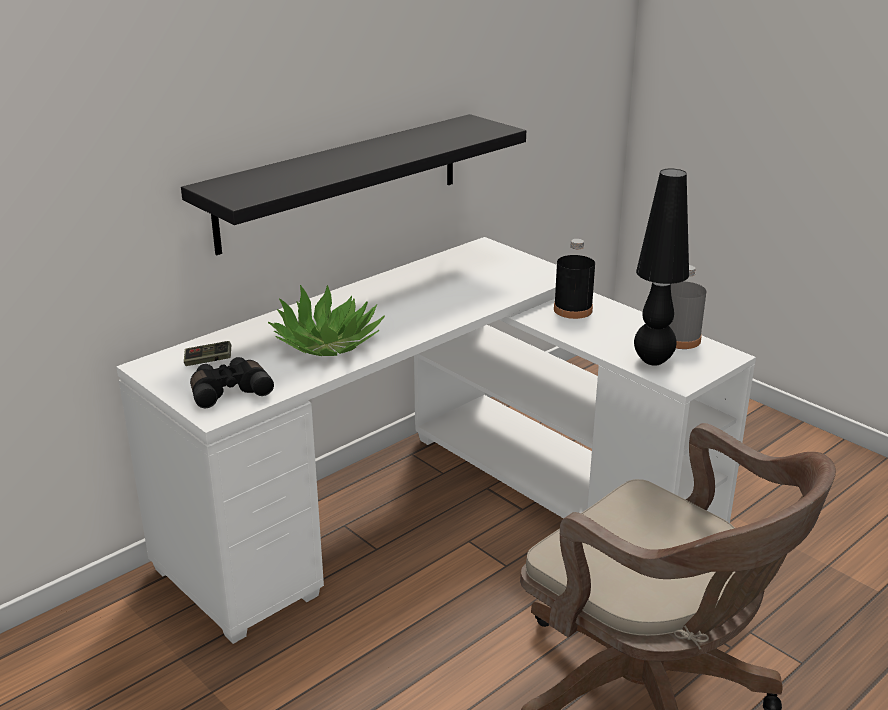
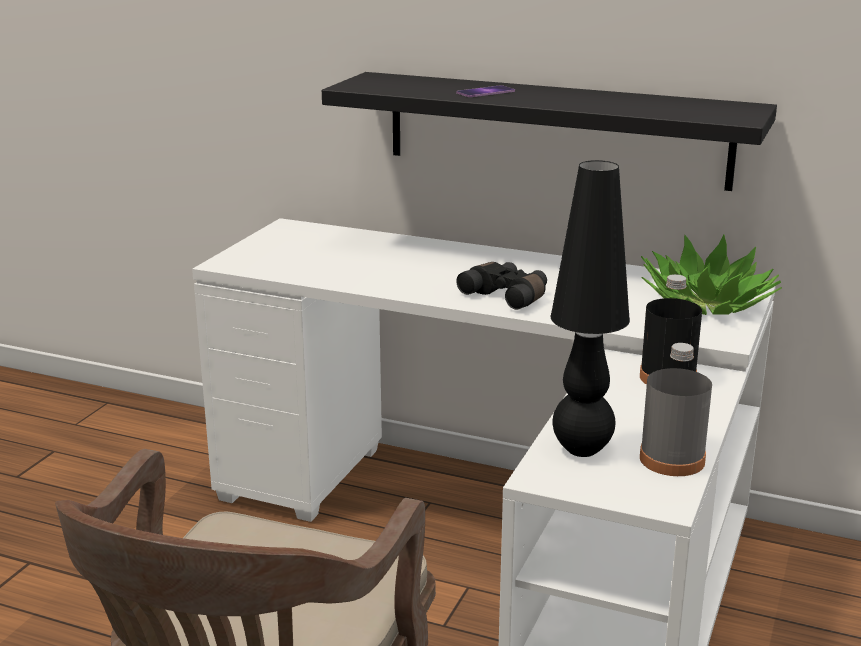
camera: 65 degrees right, 5 degrees down
(208, 361) = (316, 241): game controller -> none
(229, 391) = (268, 259): black binoculars -> black binoculars (507, 296)
(327, 343) = (398, 272): potted plant -> potted plant (707, 303)
(330, 166) = (485, 92): none -> phone

